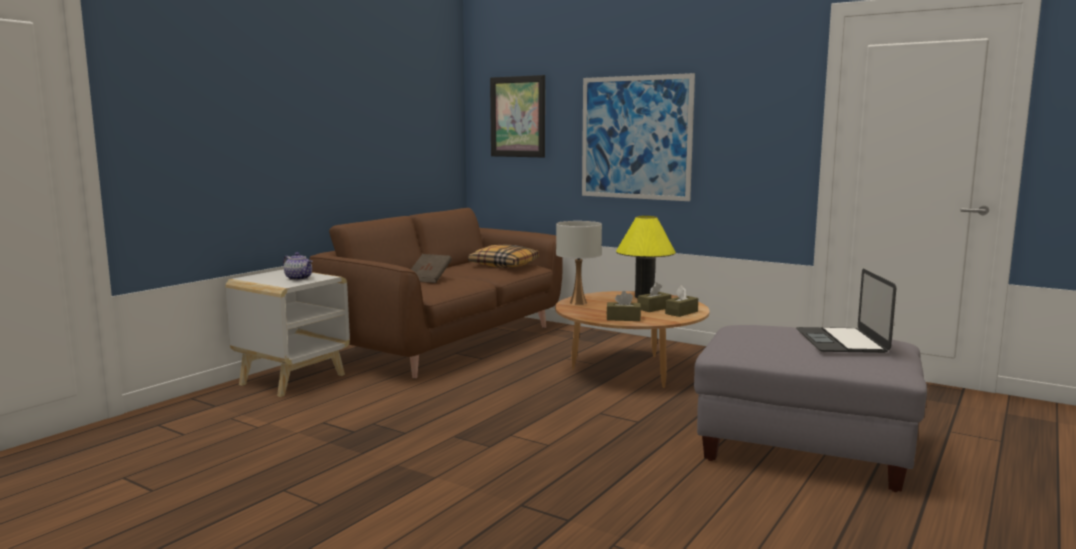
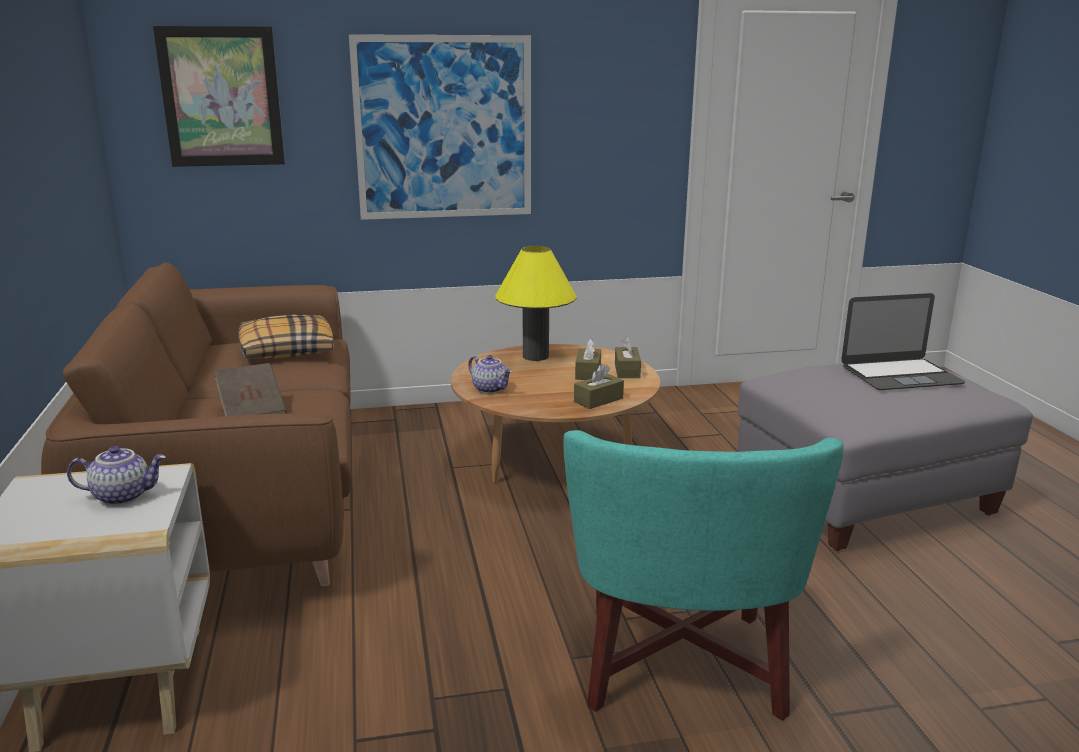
camera: 45 degrees left, 10 degrees up
(496, 458) = (681, 663): none -> turquoise armchair
(578, 302) = (491, 389): white table lamp -> teapot
(841, 340) = (901, 374): laptop -> laptop turned 60 degrees counterclockwise

